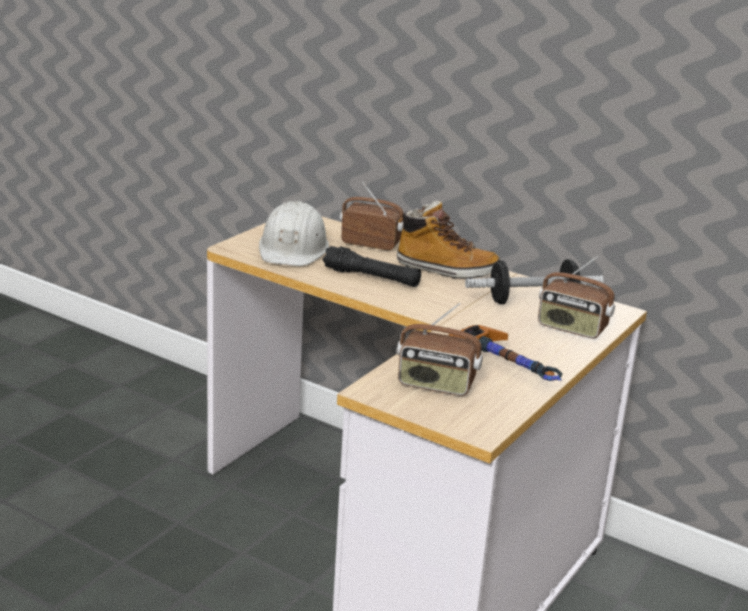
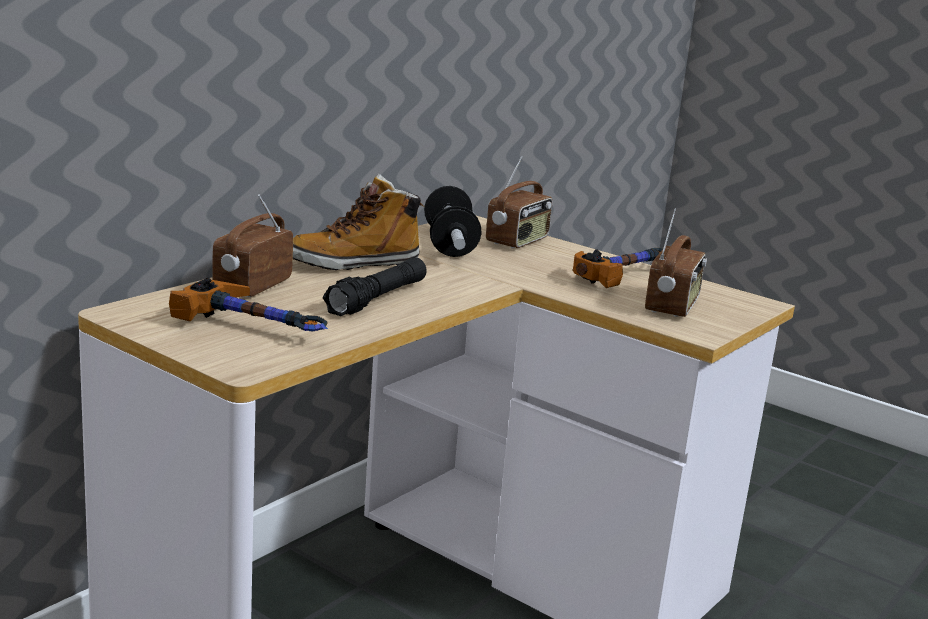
camera: 85 degrees left, 5 degrees down
(293, 248) = (257, 329): white hard hat -> hammer
(446, 270) = (355, 263): boot -> boot turned 135 degrees counterclockwise

